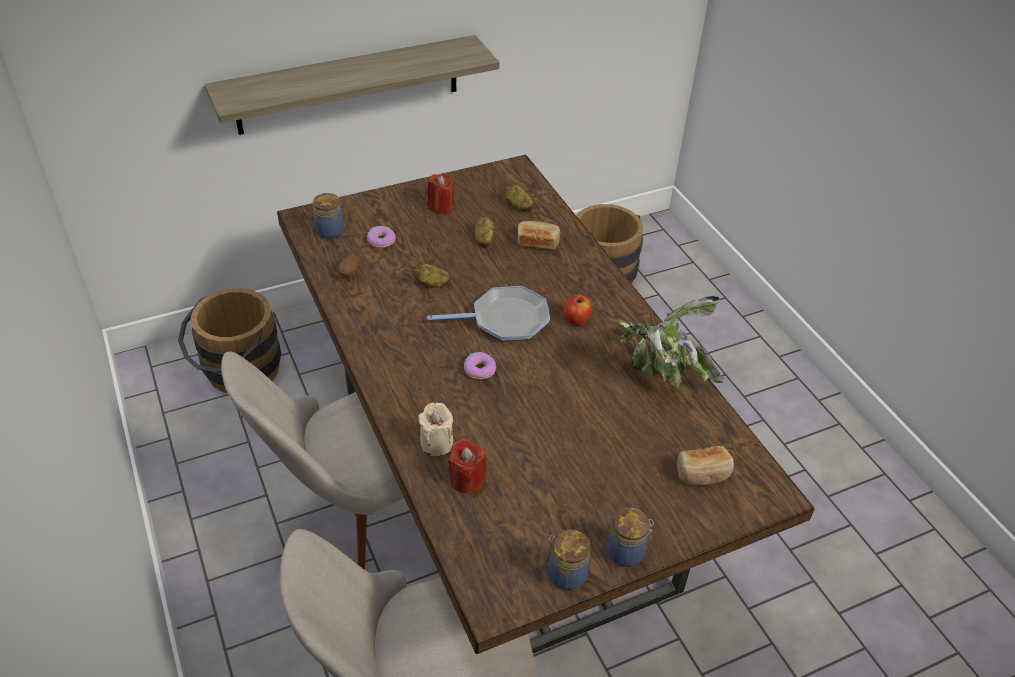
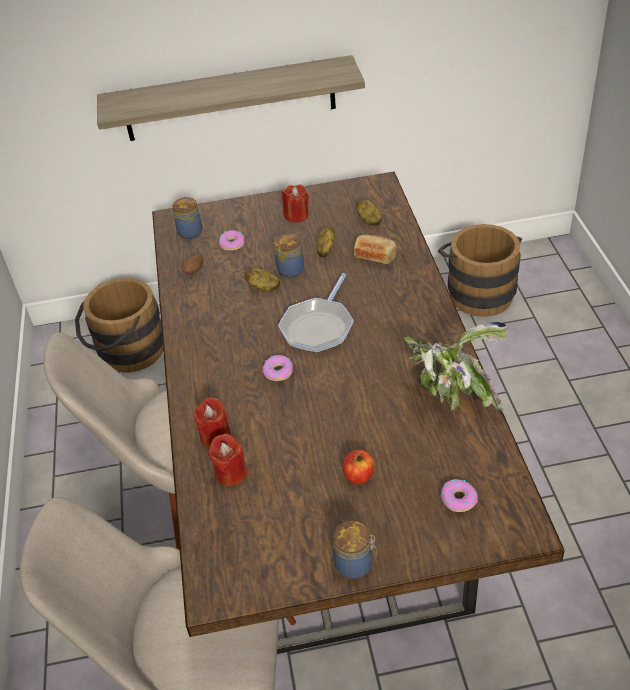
camera: 20 degrees right, 0 degrees up
(436, 443) = (215, 436): beige candle -> red candle
(505, 320) = (318, 327): frying pan -> frying pan turned 105 degrees clockwise
(565, 574) = (289, 575): jar -> jar (289, 269)
(576, 319) = (386, 332): apple -> apple (358, 475)
(703, 474) = (458, 499): bread -> donut

